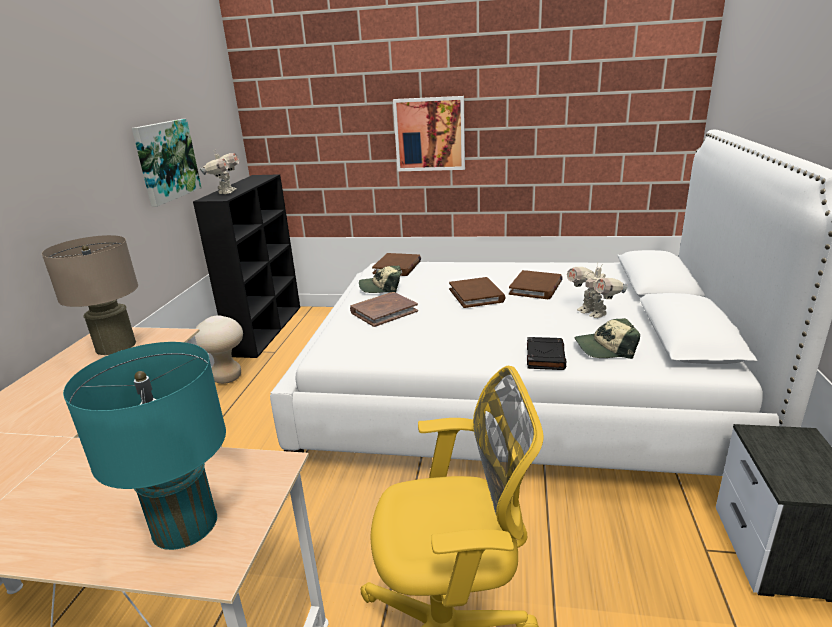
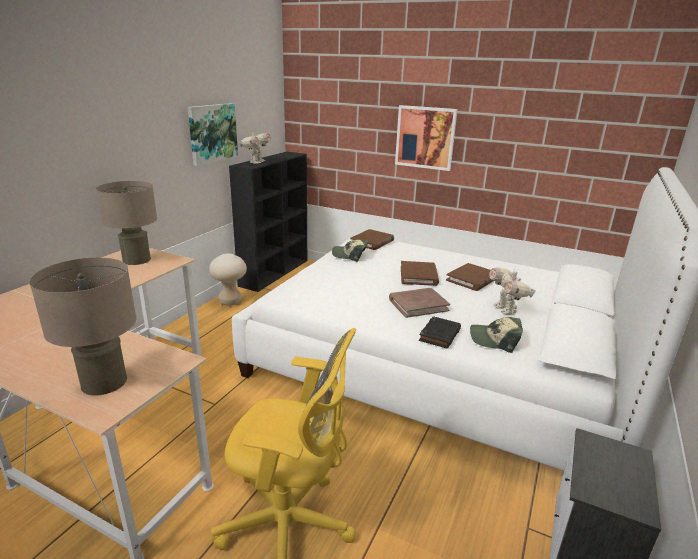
camera: 15 degrees right, 0 degrees up
(184, 525) = (104, 382): turquoise table lamp -> beige table lamp
(384, 312) = (339, 274): brown book -> brown book (418, 305)

